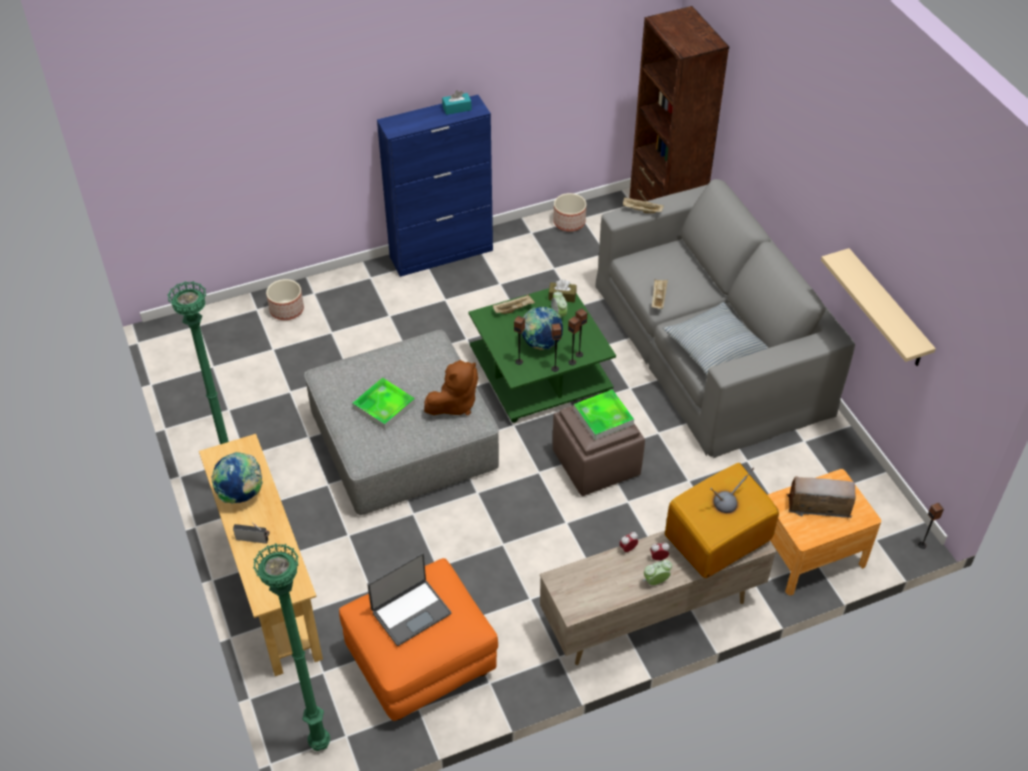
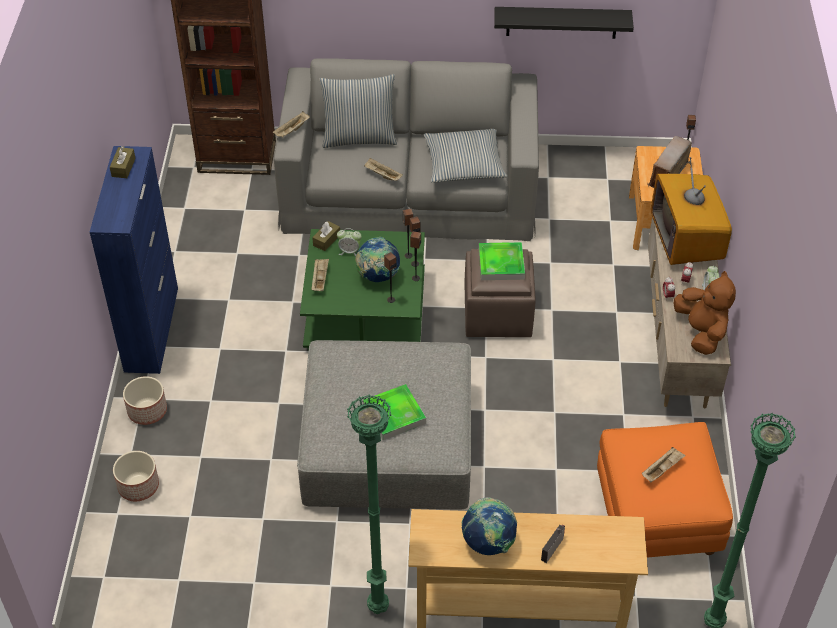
camera: 65 degrees left, 0 degrees up
(410, 612) = (662, 469): laptop -> beige tray
(454, 404) = (422, 361): brown plush toy -> brown plush toy (701, 332)
(457, 108) = (123, 167): turquoise tissue box -> brown tissue box
(569, 222) = (182, 219): planter -> planter (147, 410)
(694, 266) = (359, 138): none -> pillow
(887, 310) = (561, 22): beige shelf -> black shelf

